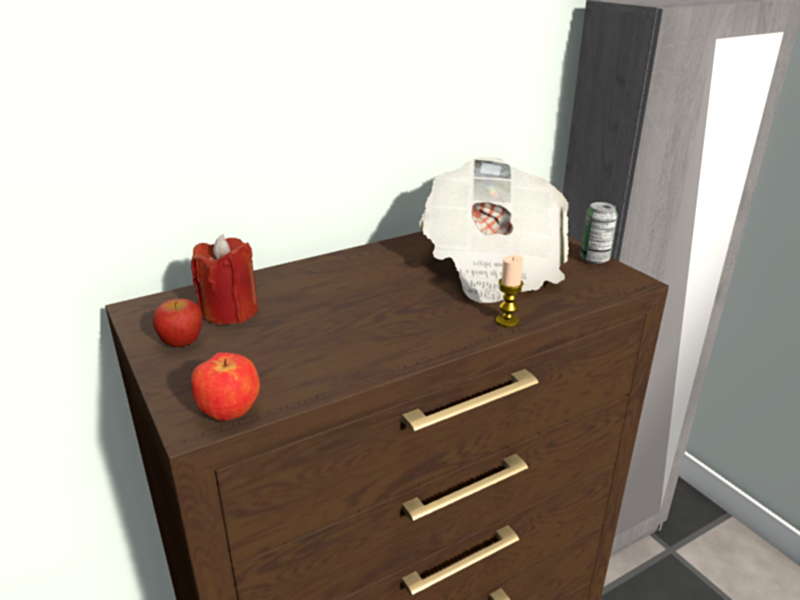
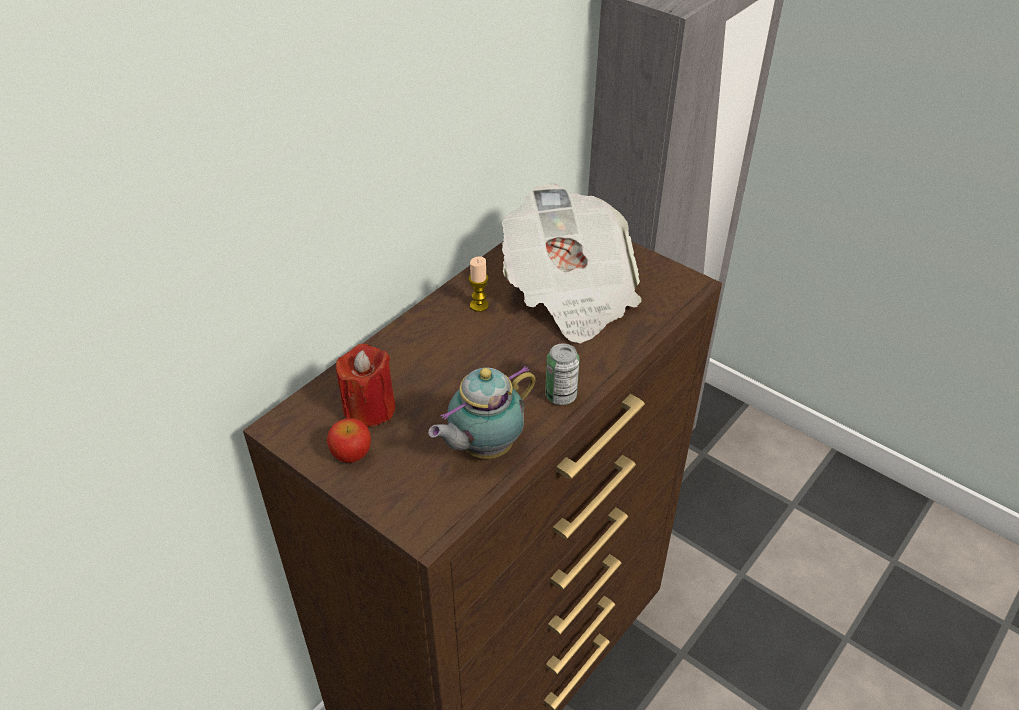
camera: 20 degrees left, 15 degrees up
(230, 414) = (447, 515): apple -> none
(316, 365) = (483, 448): none -> teapot
(507, 321) = (611, 358): candle -> candle (479, 305)
(594, 259) = (652, 262): can -> can (561, 396)

